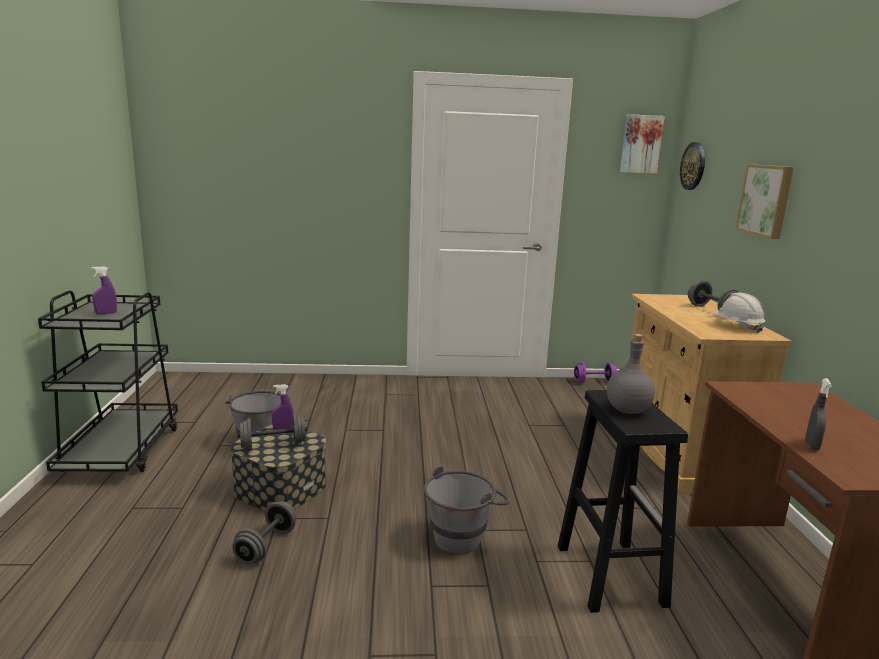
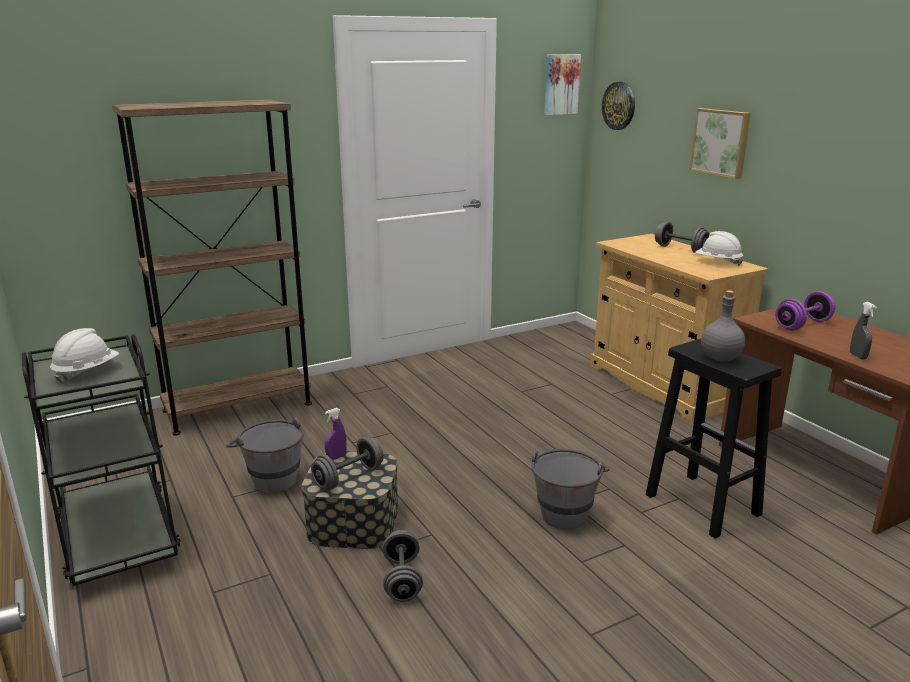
camera: 25 degrees left, 5 degrees up
(106, 313) = (87, 372): purple spray bottle -> white hard hat
(293, 384) = (238, 407): none -> brown bookcase
(594, 382) = (537, 333): purple dumbbell -> purple dumbbell (802, 325)

